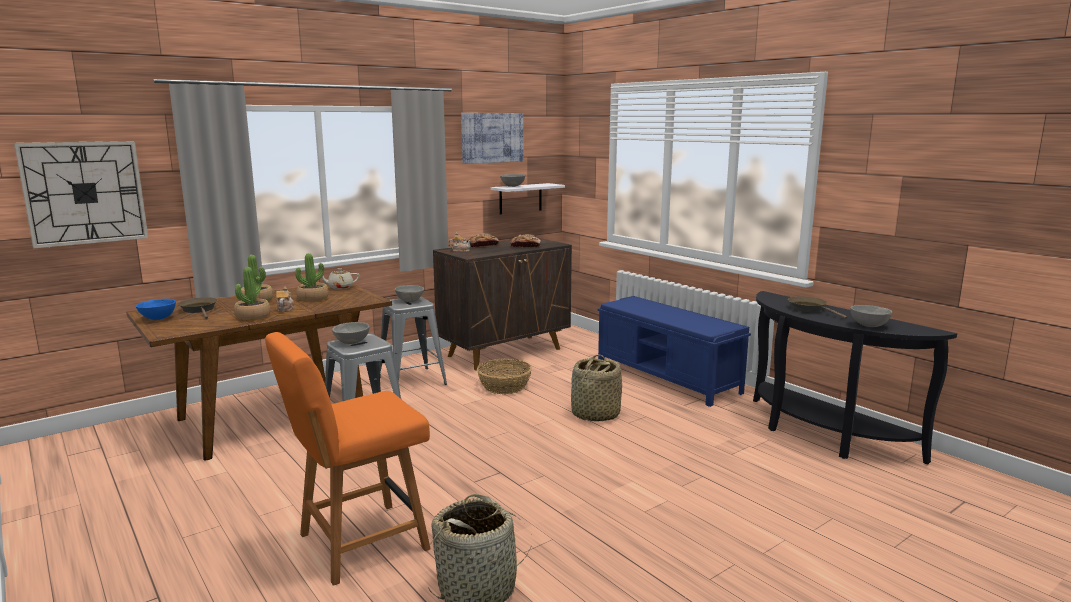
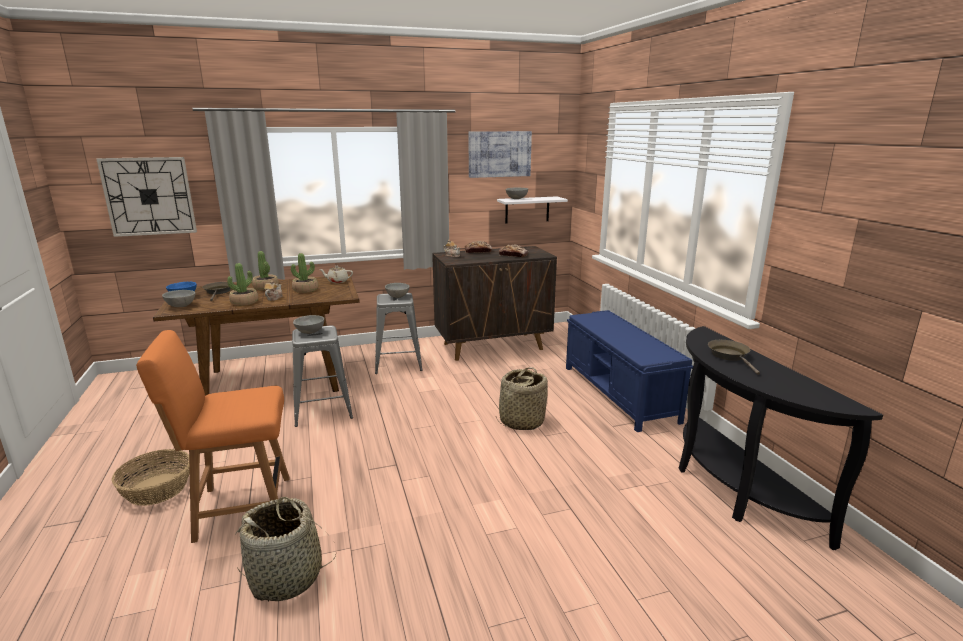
camera: 20 degrees right, 5 degrees up
(504, 386) = (466, 380): basket -> basket (158, 489)
(868, 325) = (776, 387): grey bowl -> grey bowl (181, 306)

